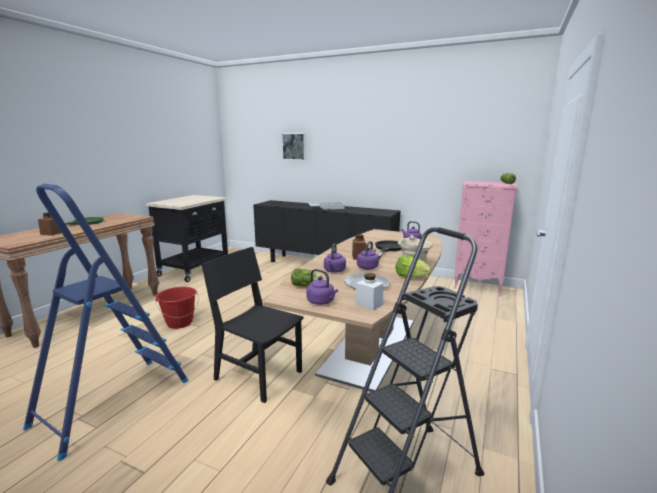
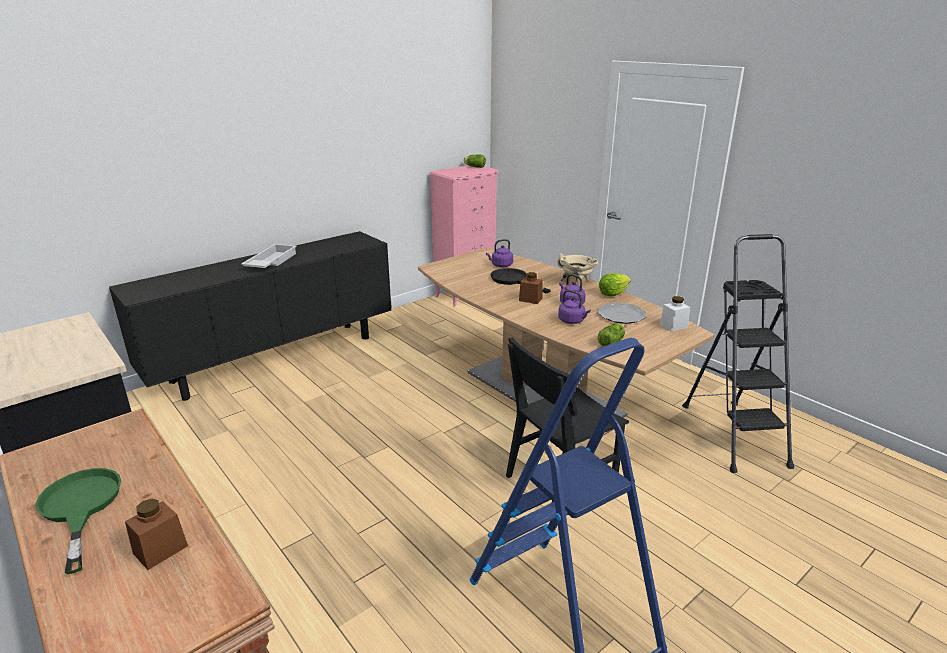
camera: 65 degrees left, 10 degrees up
(179, 323) = (354, 540): red bucket -> none
(294, 146) = (148, 163): picture -> none
(321, 302) = (659, 344): purple kettle -> none

